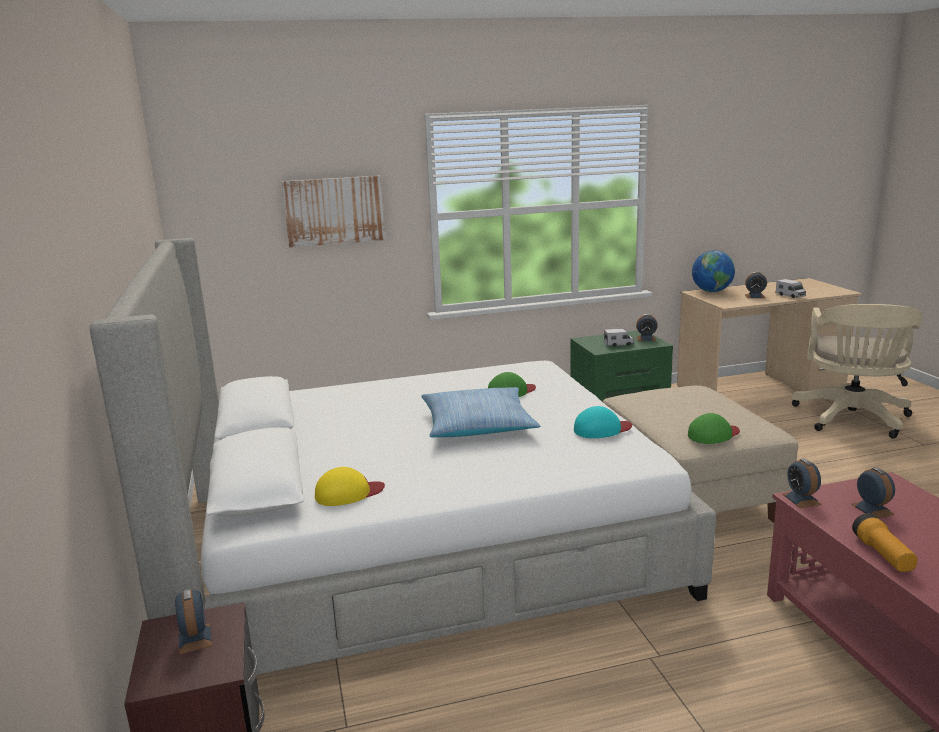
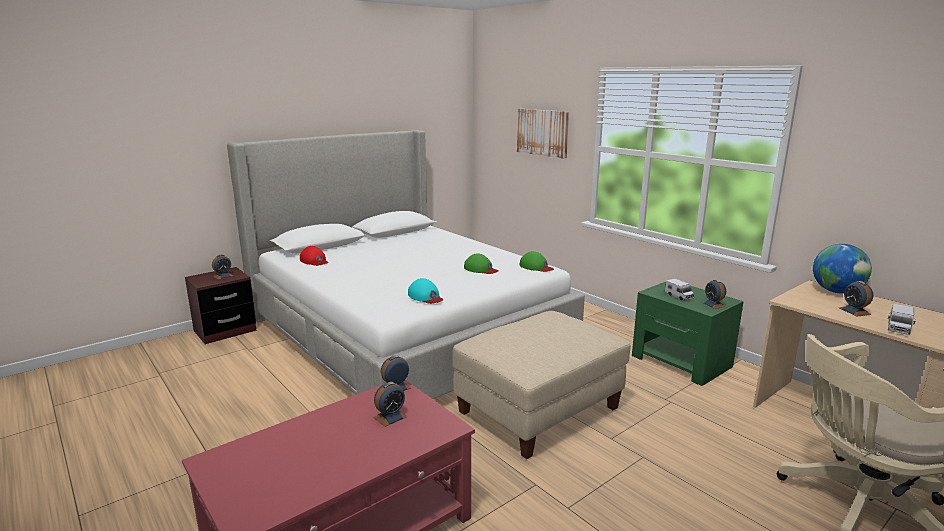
camera: 65 degrees right, 0 degrees up
(348, 493) = (314, 261): yellow cap -> red cap
(477, 425) = (415, 269): pillow -> none
(713, 435) = (493, 347): green cap -> green cap (536, 267)
(883, 555) = (314, 419): flashlight -> none

